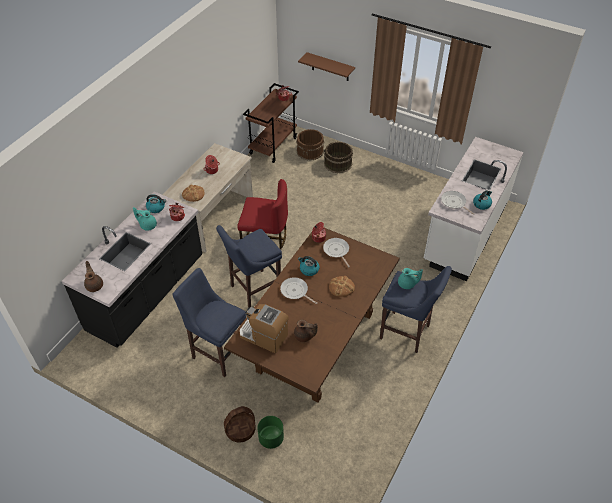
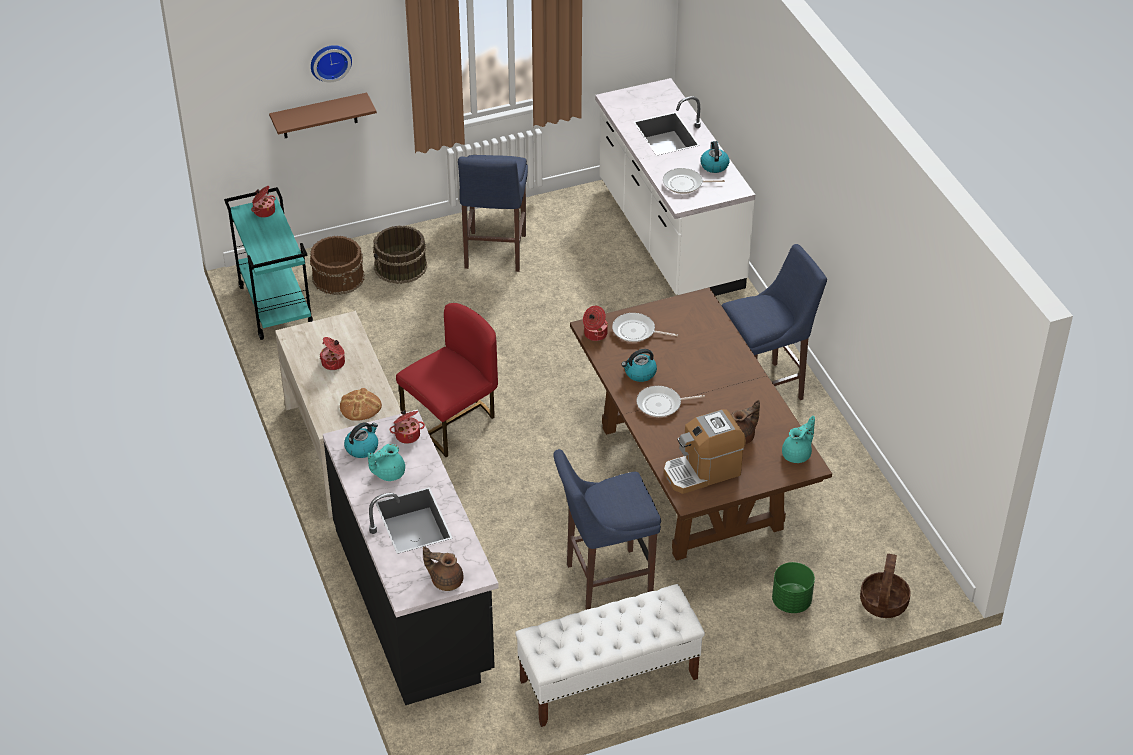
camera: 50 degrees left, 5 degrees down
(156, 394) = (608, 680): none -> white bench
(240, 429) = (750, 624): basket -> basket (883, 602)
(253, 289) = (535, 486): blue stool -> blue stool (494, 254)
(273, 145) = (275, 306): brown cart -> turquoise cart
(339, 39) = (330, 61): none -> wall clock
(341, 287) = (700, 362): bread -> none
(407, 284) = (754, 308): turquoise teapot -> turquoise teapot (797, 454)

